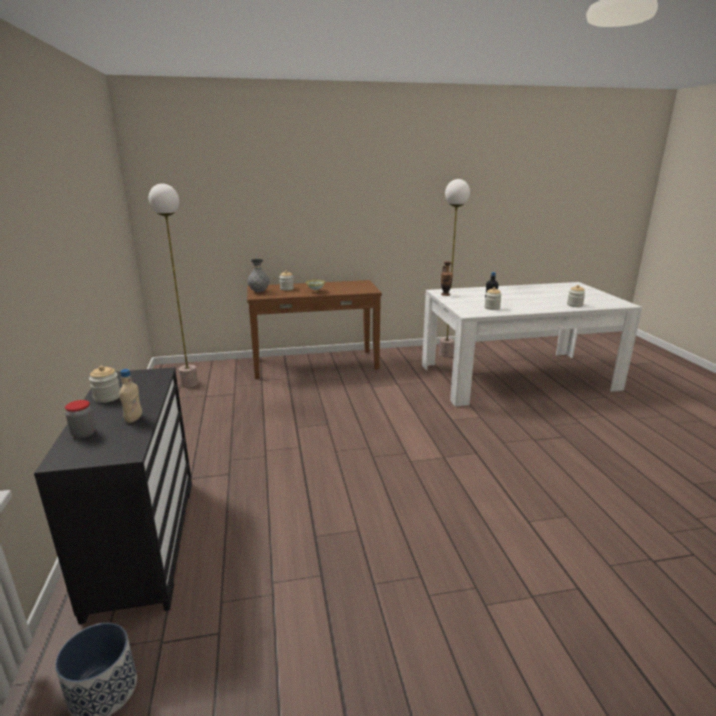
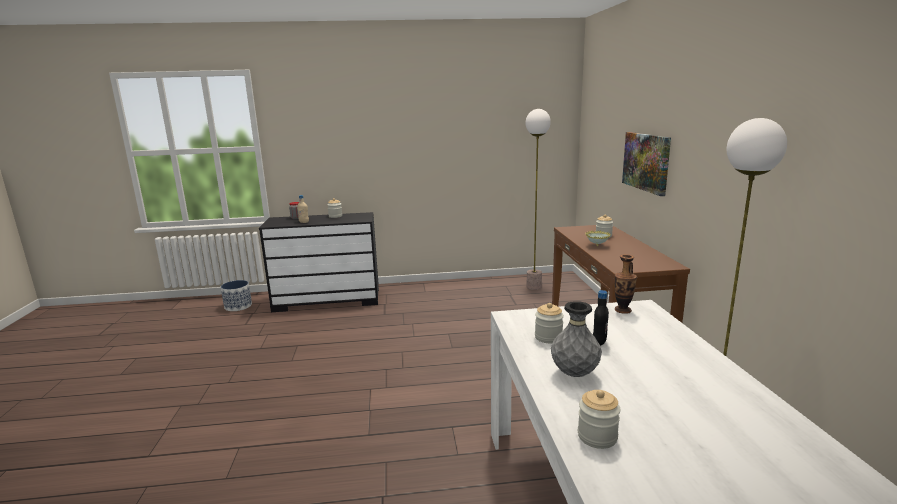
camera: 95 degrees right, 5 degrees down
(259, 292) = (584, 228): grey vase -> grey vase (574, 374)
(290, 221) = (646, 162): none -> picture

